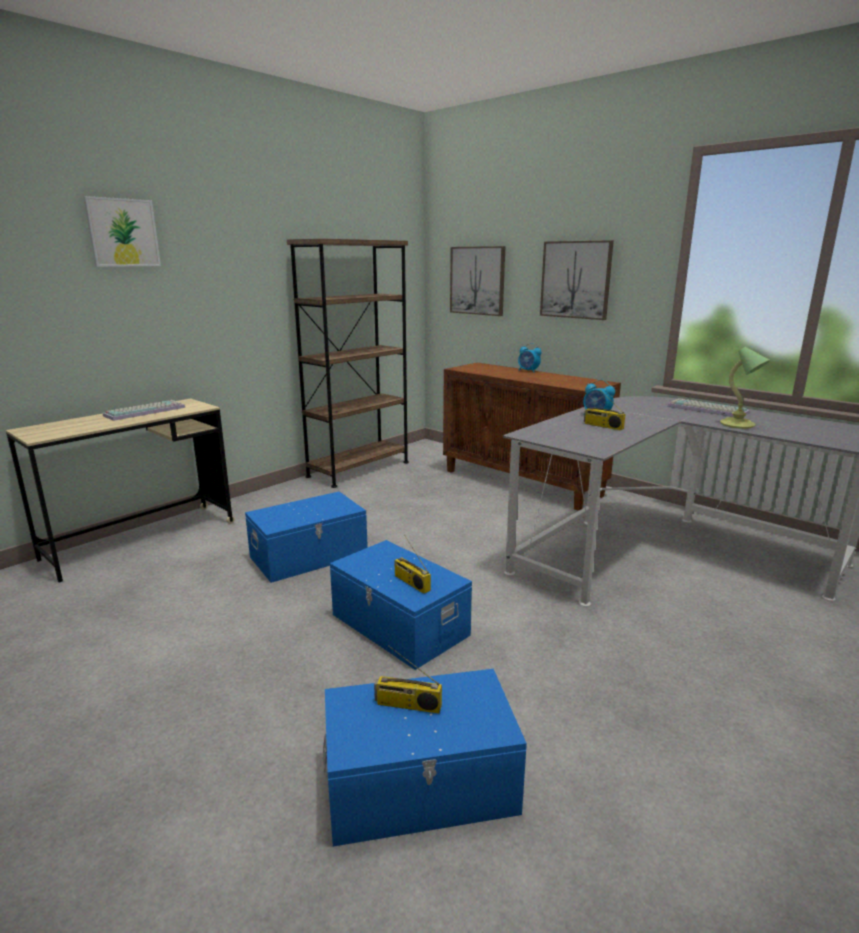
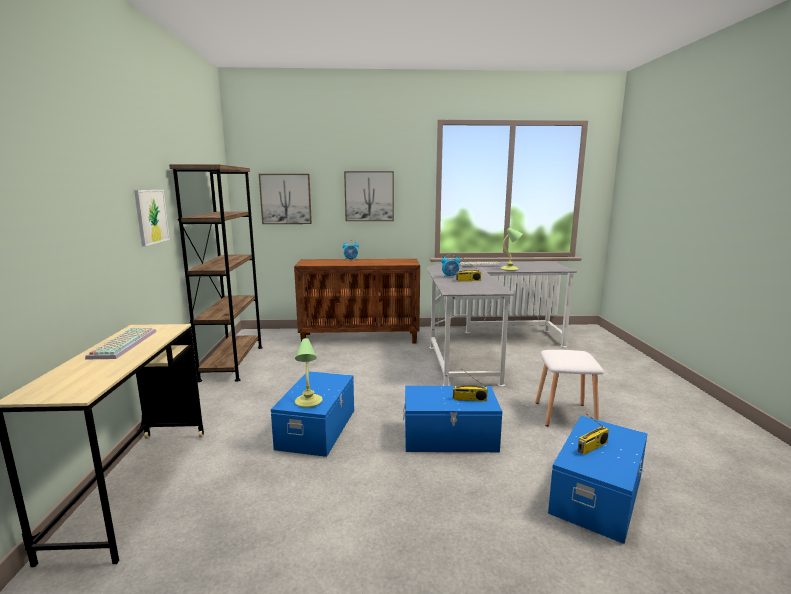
camera: 45 degrees left, 5 degrees down
(123, 233) = (69, 152): picture -> picture (151, 216)
(278, 518) = (308, 402): none -> table lamp
(593, 681) = (564, 415): none -> white stool

